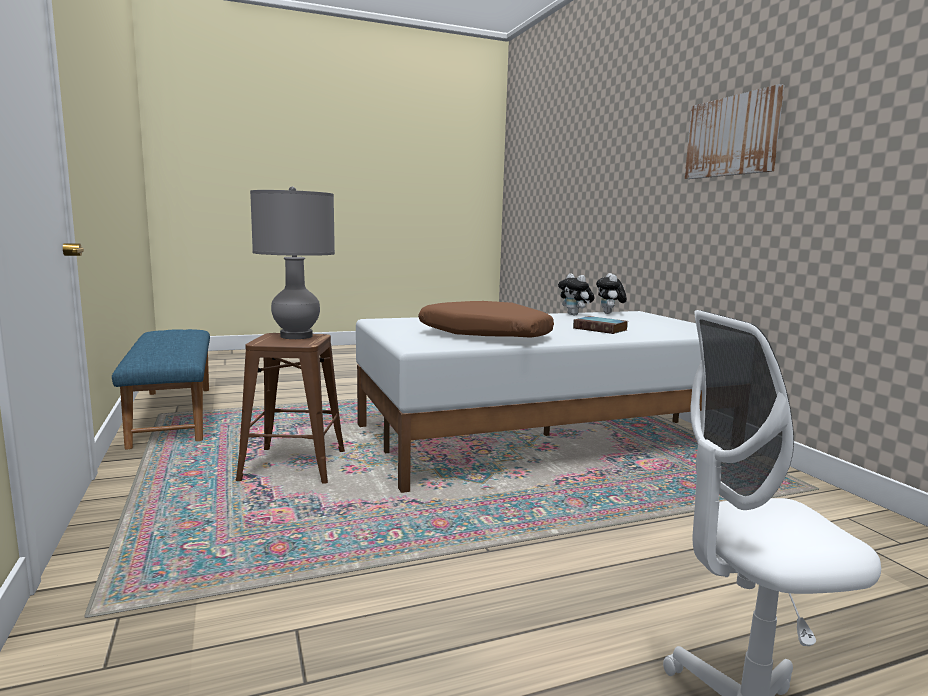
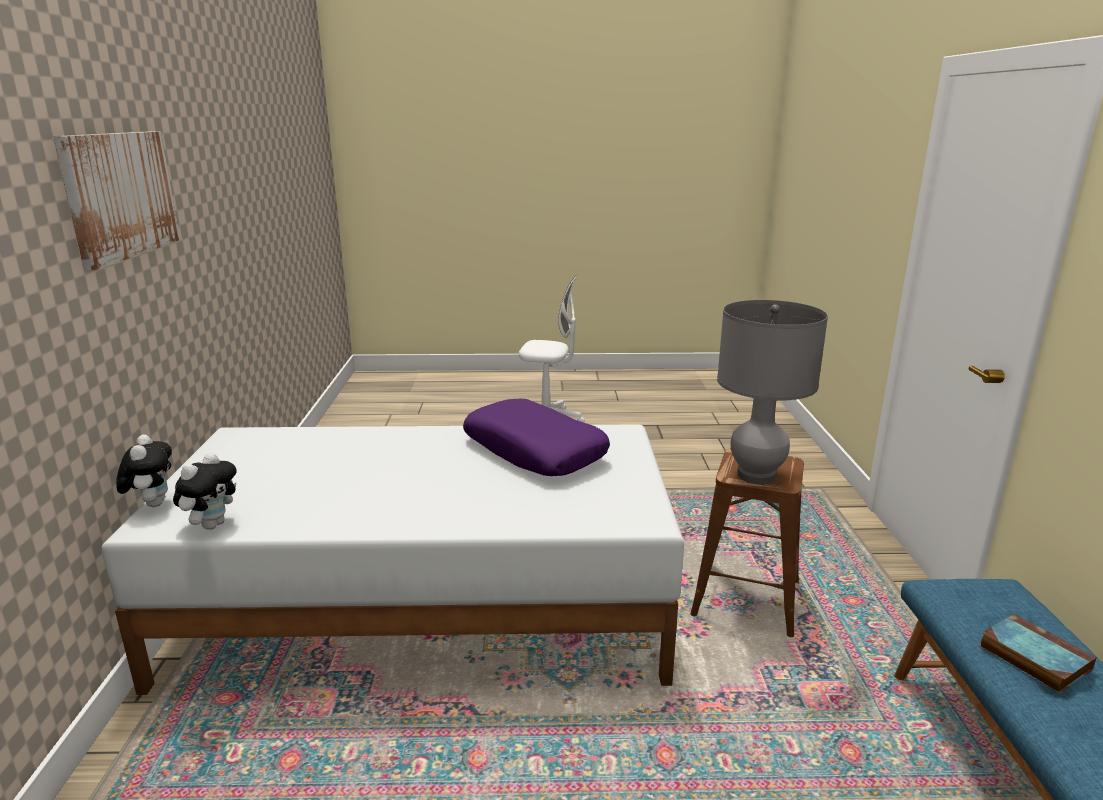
camera: 160 degrees left, 10 degrees up
(484, 335) = (535, 451): brown pillow -> purple pillow
(575, 315) = (289, 522): plush toy -> plush toy (152, 503)
(601, 329) = (364, 457): book -> book (1031, 657)

